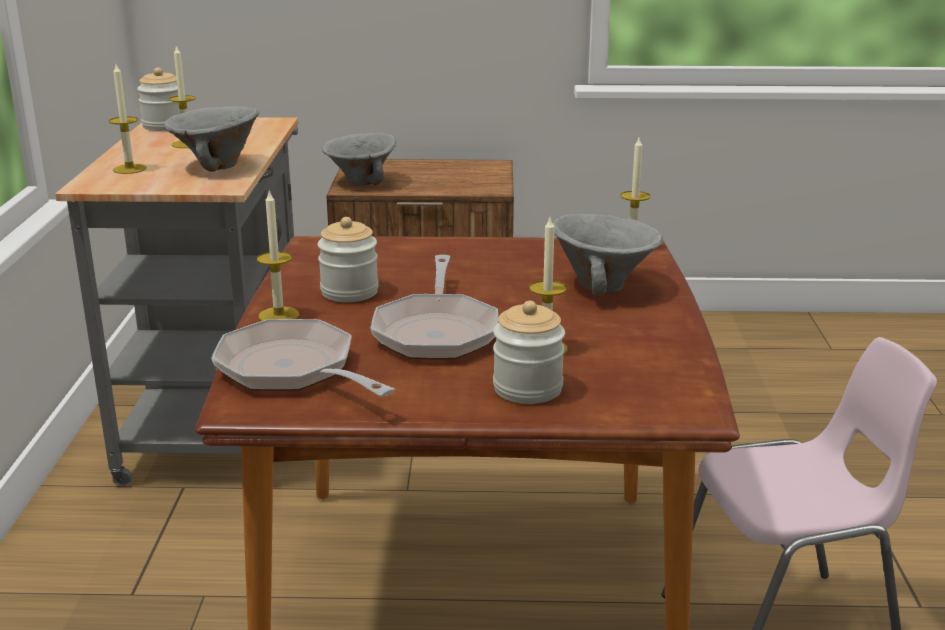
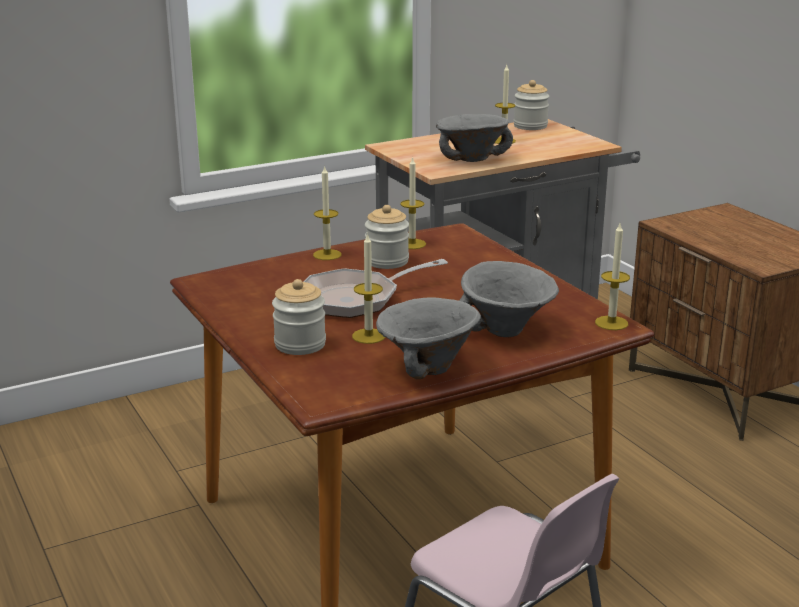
camera: 60 degrees right, 0 degrees up
(129, 169) = (431, 144): candle -> candle (412, 244)
(293, 371) = (256, 279): frying pan -> none
(359, 183) = (684, 222): grey bowl -> grey bowl (426, 367)

